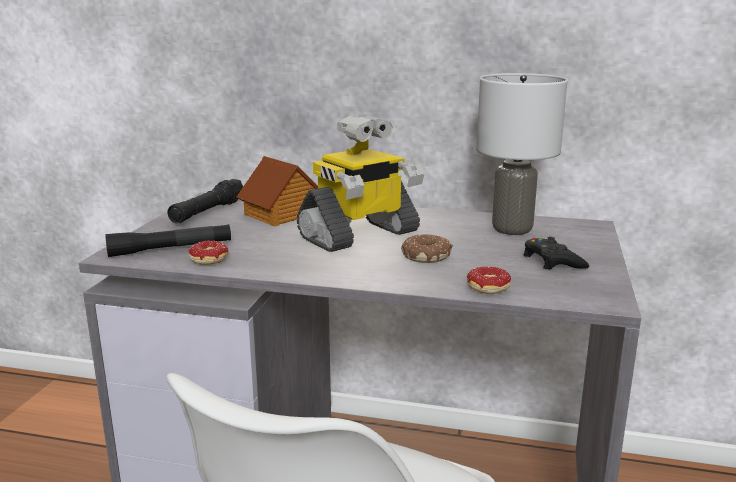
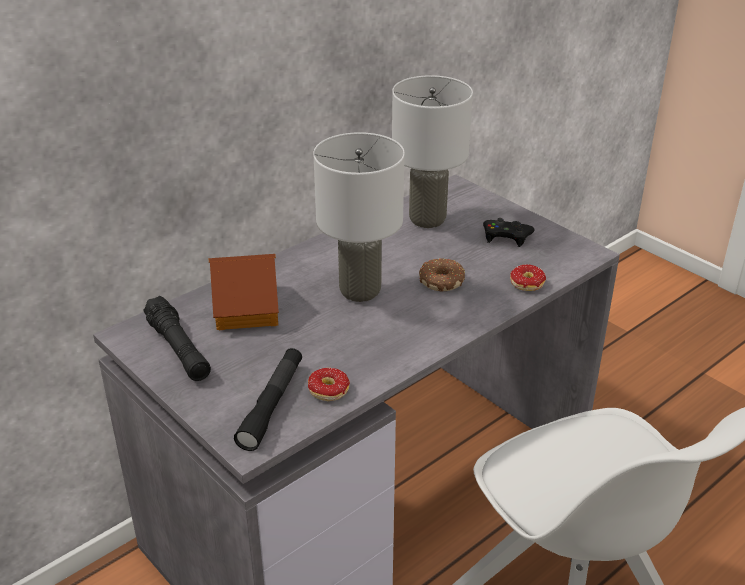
camera: 55 degrees left, 15 degrees up
(359, 235) = (358, 291): toy robot -> white table lamp

